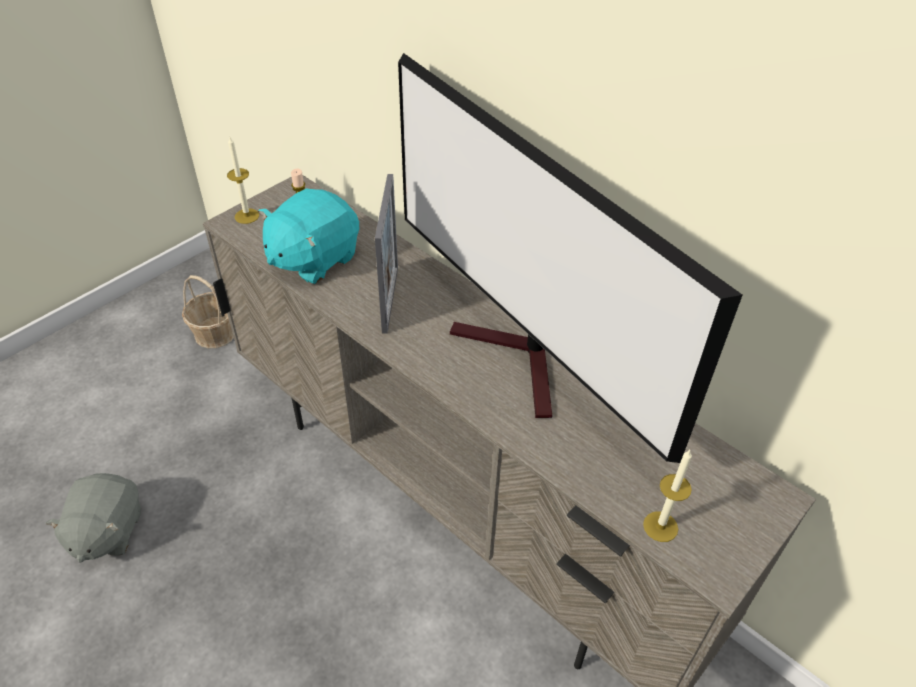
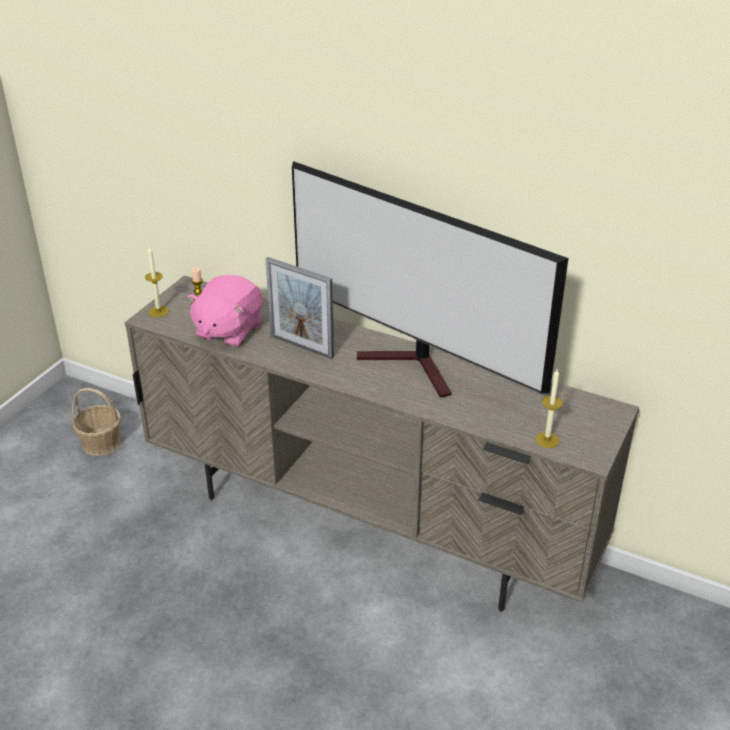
camera: 15 degrees left, 10 degrees down
(106, 531) = (72, 608): grey plush toy -> none
(313, 259) = (228, 331): turquoise plush toy -> pink plush toy
(390, 299) = (301, 346): picture frame -> picture frame turned 135 degrees clockwise

